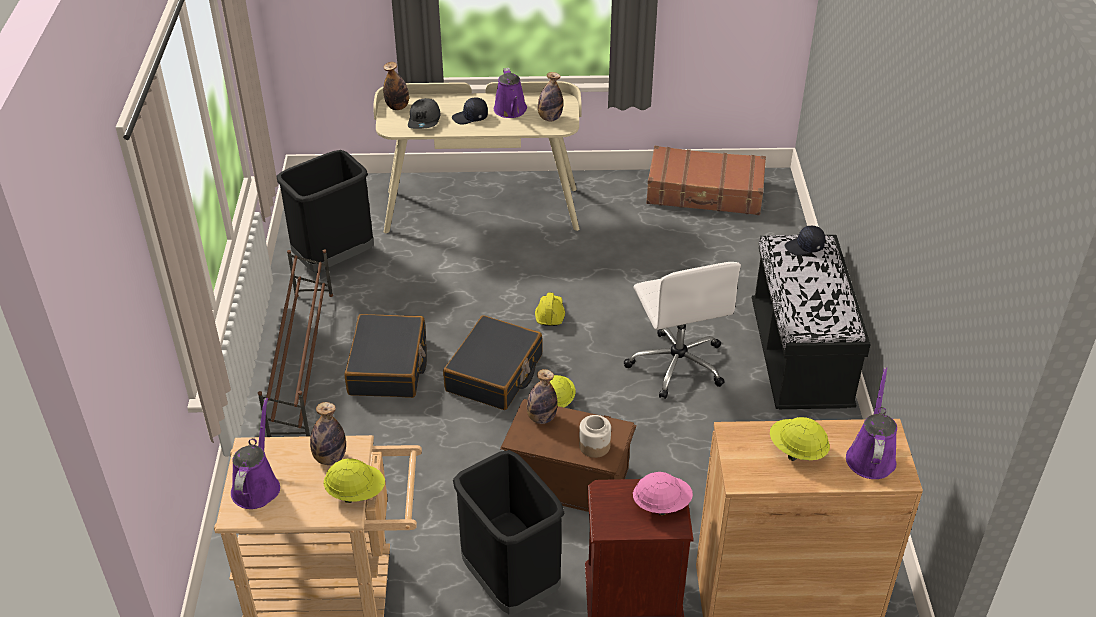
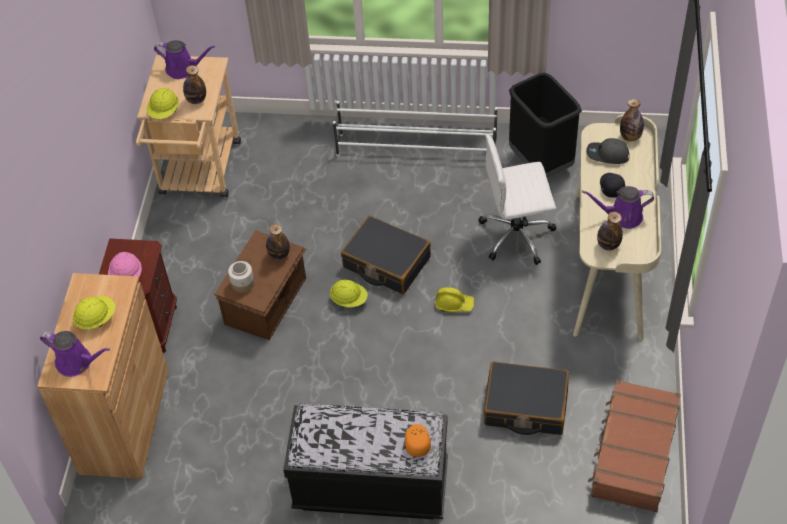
camera: 100 degrees right, 10 degrees up
(303, 362) = (417, 148): brown shoe rack -> white shoe rack
(388, 367) = (404, 198): black suitcase -> black suitcase (525, 406)
(511, 582) = (182, 262): black trash can -> none
(677, 364) = (378, 389): white office chair -> white office chair (517, 235)
(804, 247) = (417, 442): black cap -> orange cap

